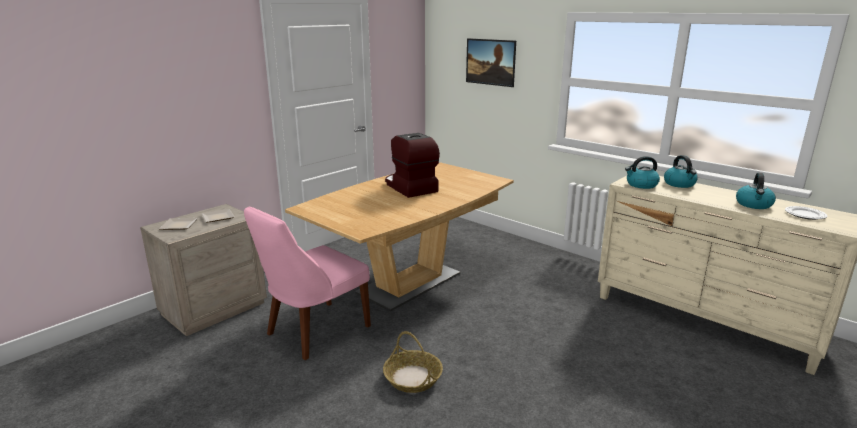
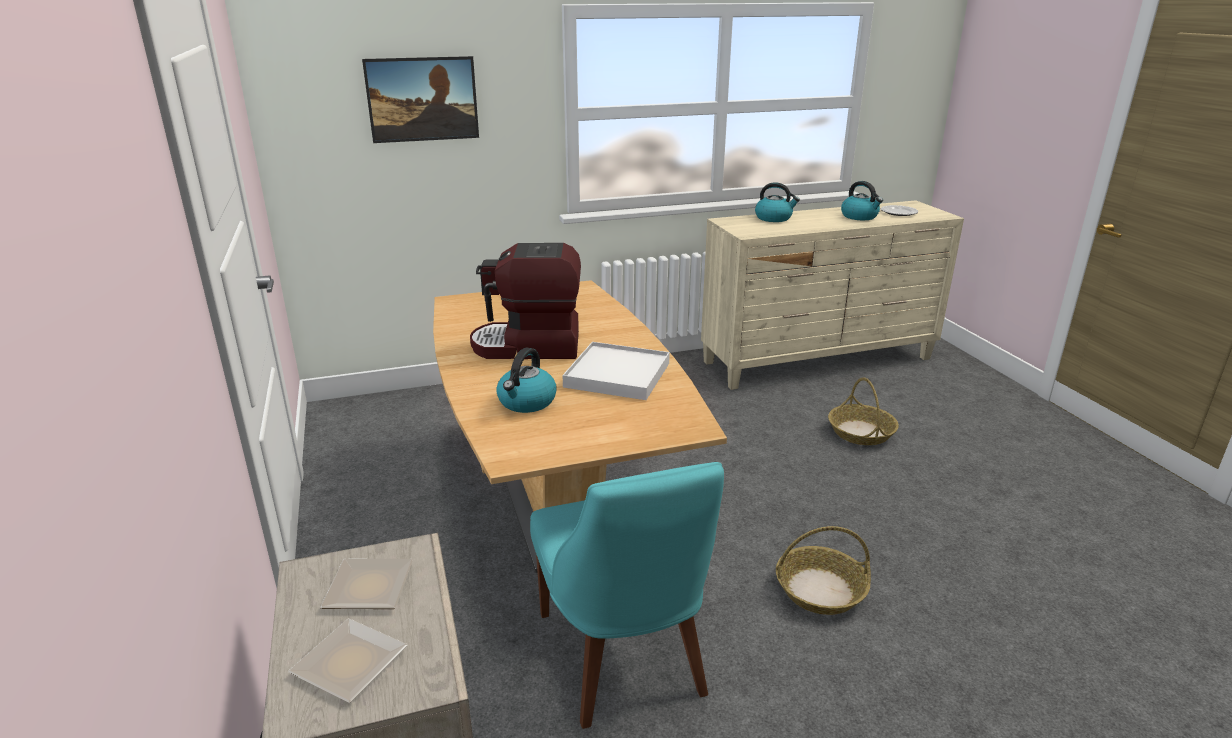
camera: 60 degrees left, 5 degrees up
(314, 331) = (623, 659): pink chair -> turquoise chair
(400, 208) = (618, 375): none -> white tray
(619, 361) = (861, 432): none -> basket
(641, 185) = (759, 230): kettle -> kettle (526, 402)

